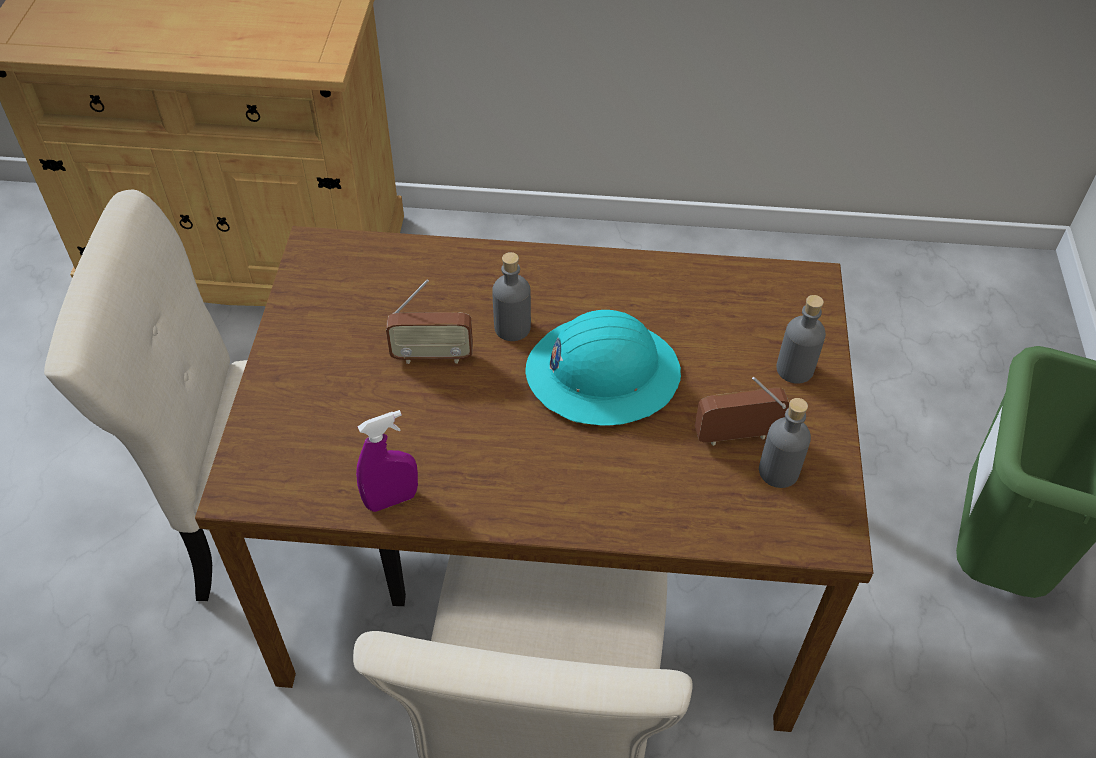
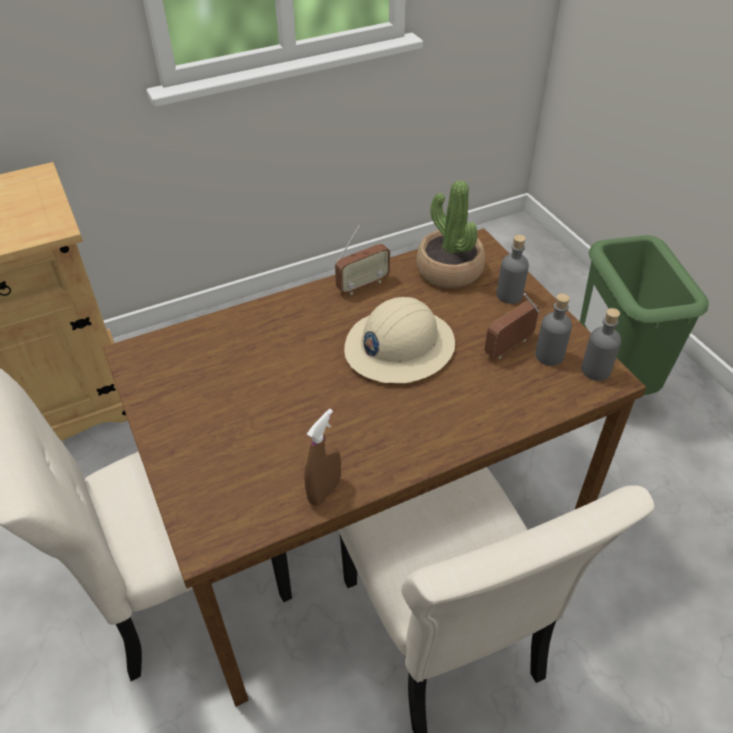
camera: 30 degrees left, 5 degrees down
(391, 500) = (324, 491): purple spray bottle -> brown spray bottle
(432, 356) = (277, 386): radio -> radio (362, 285)
(512, 327) = (317, 345): grey bottle -> grey bottle (595, 370)
(602, 373) = (398, 347): turquoise hard hat -> beige hard hat
(744, 302) = (449, 270): none -> potted plant

